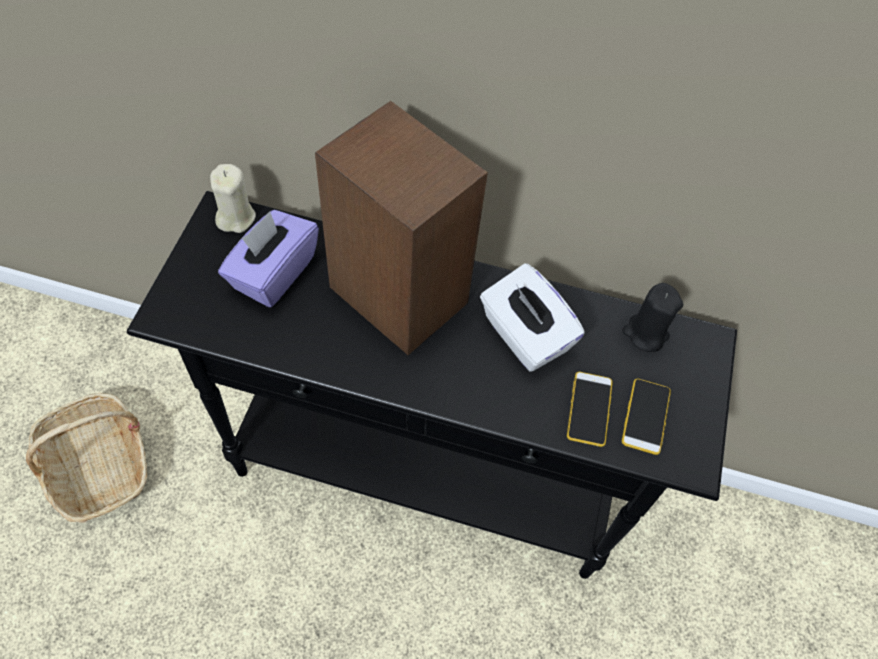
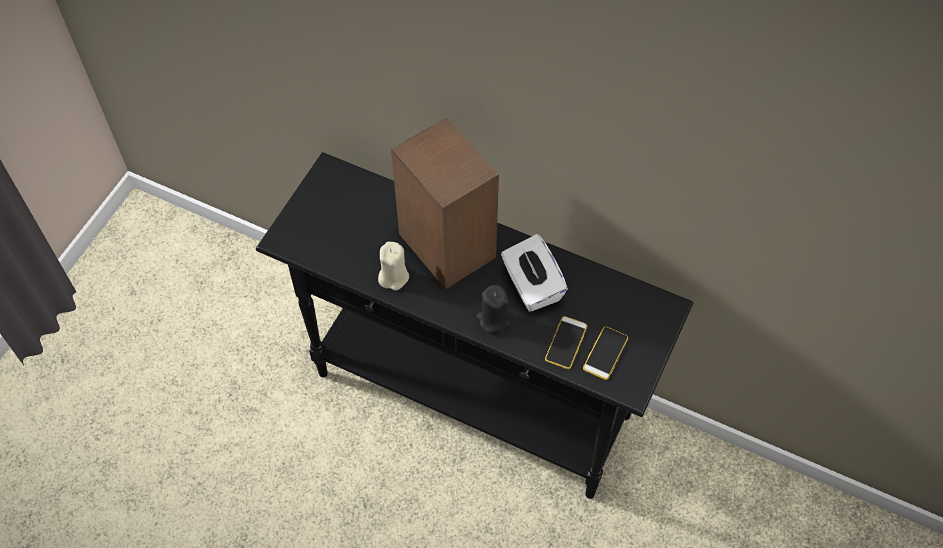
camera: 15 degrees right, 0 degrees up
(98, 465) = (211, 352): basket -> none
(235, 217) = (340, 174): beige candle -> beige candle (393, 276)
(273, 273) = (361, 219): purple tissue box -> none
(645, 333) = (621, 295): black candle -> black candle (493, 320)

